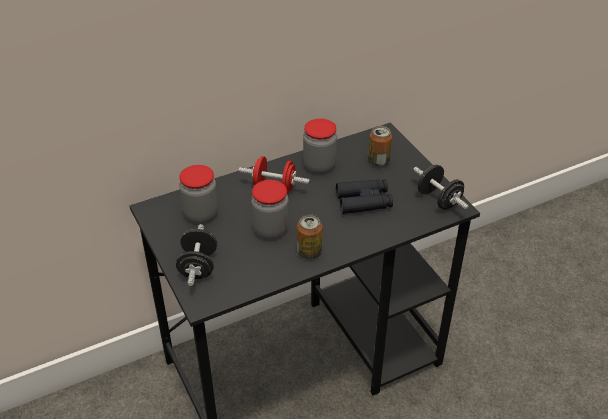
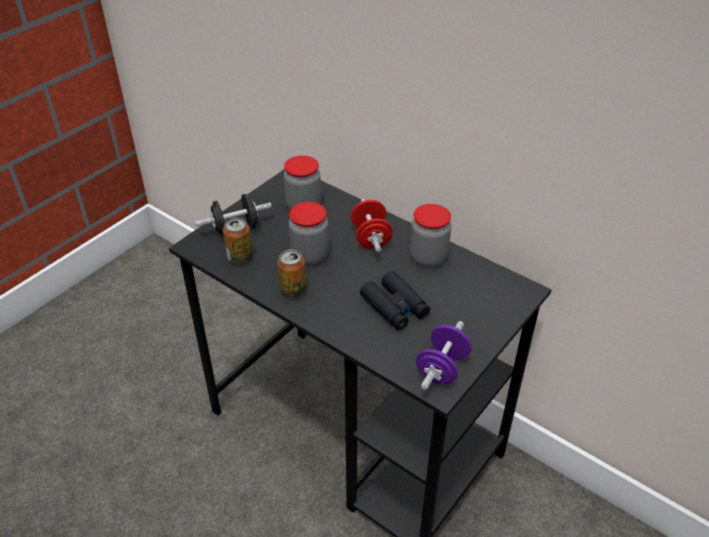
camera: 65 degrees right, 0 degrees up
(378, 161) = (471, 299): can -> can (240, 258)
(438, 199) = (442, 368): black dumbbell -> purple dumbbell

